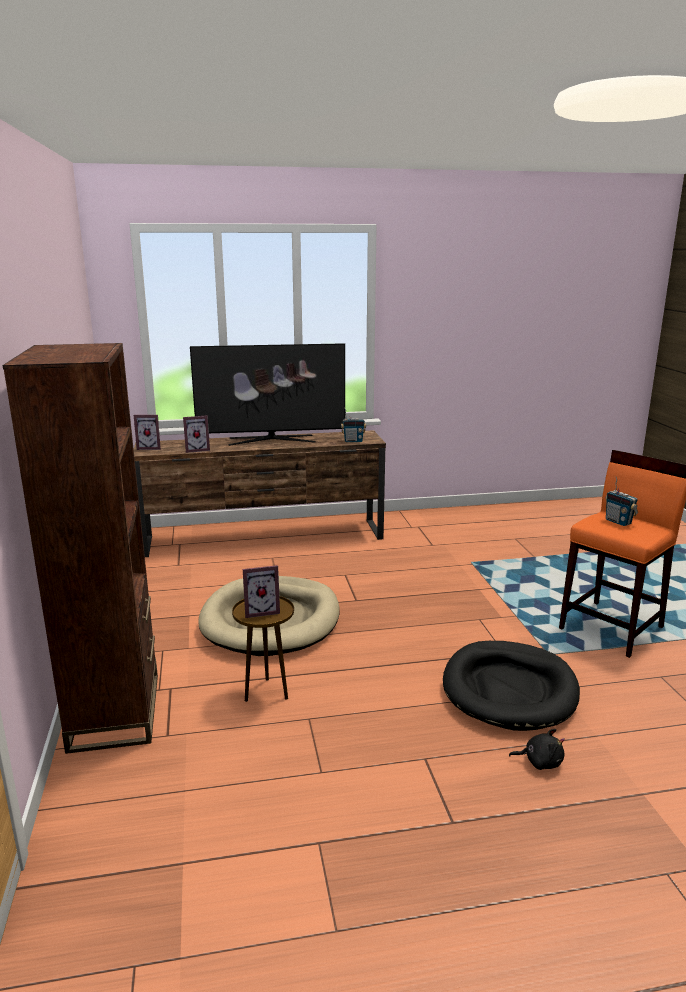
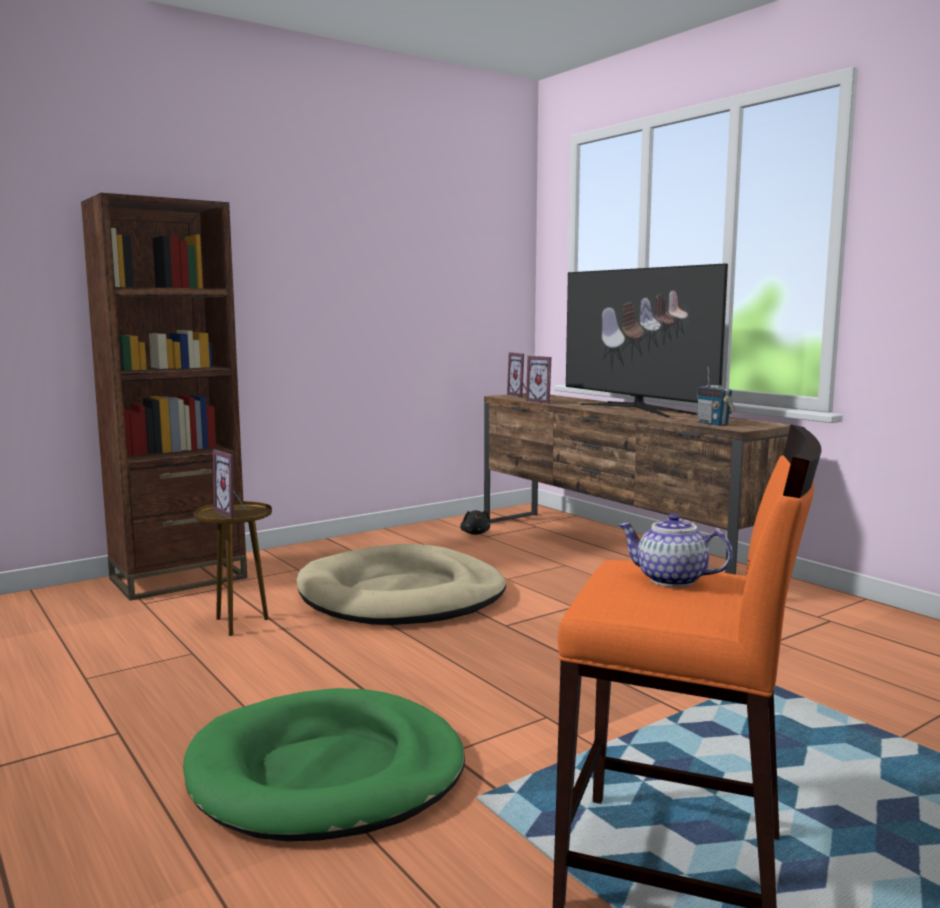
camera: 65 degrees right, 10 degrees down
(509, 689) = (327, 773): black dog bed -> green dog bed
(540, 761) = (119, 826): black plush toy -> black plush toy (475, 533)
(618, 522) = (670, 580): radio -> teapot

